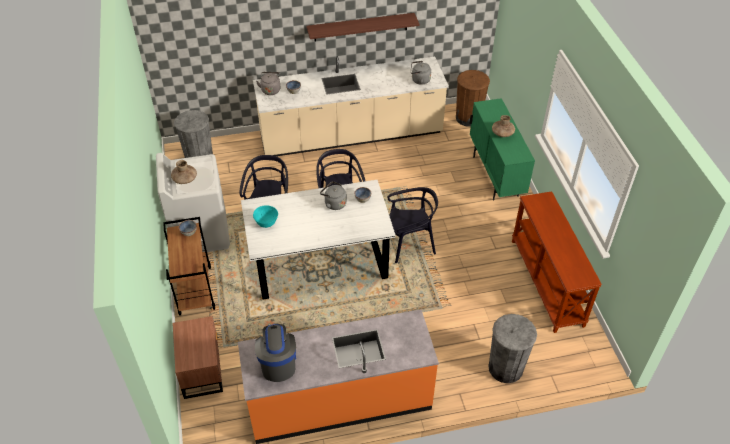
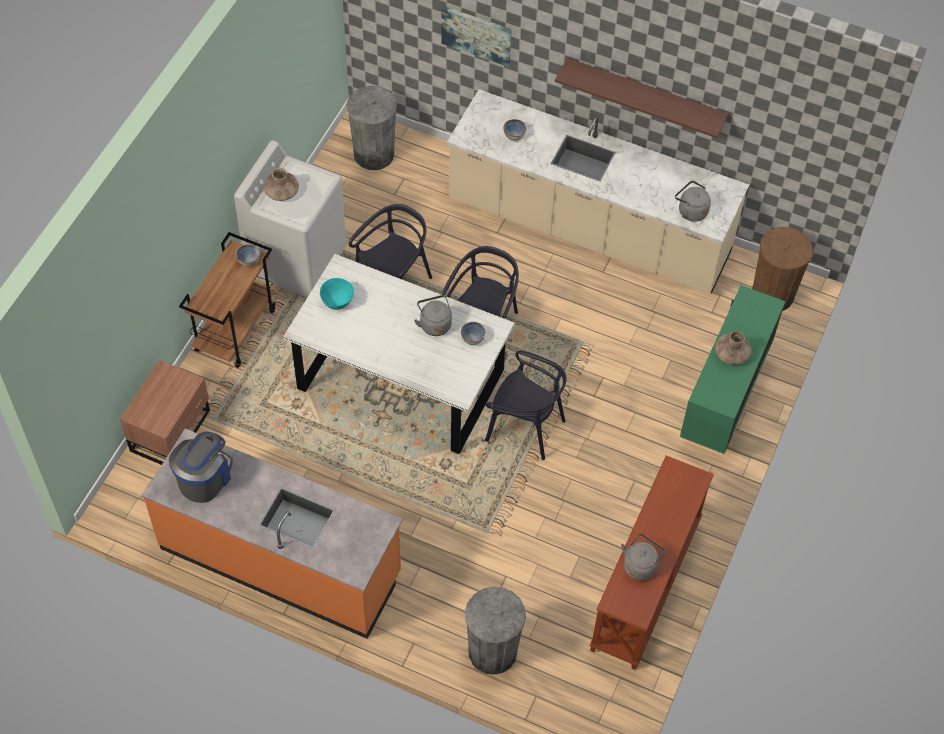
camera: 35 degrees right, 10 degrees up
(243, 40) = (476, 35): none -> picture
(270, 90) = (488, 117): grey kettle -> grey kettle (640, 565)

